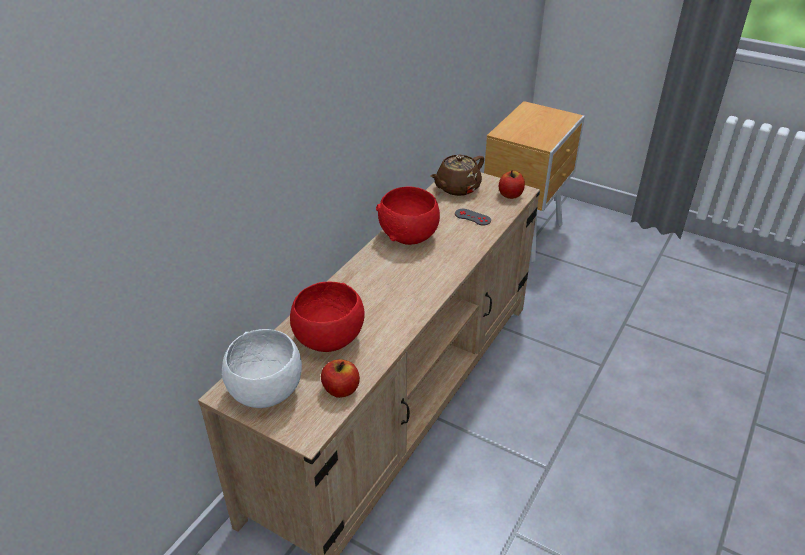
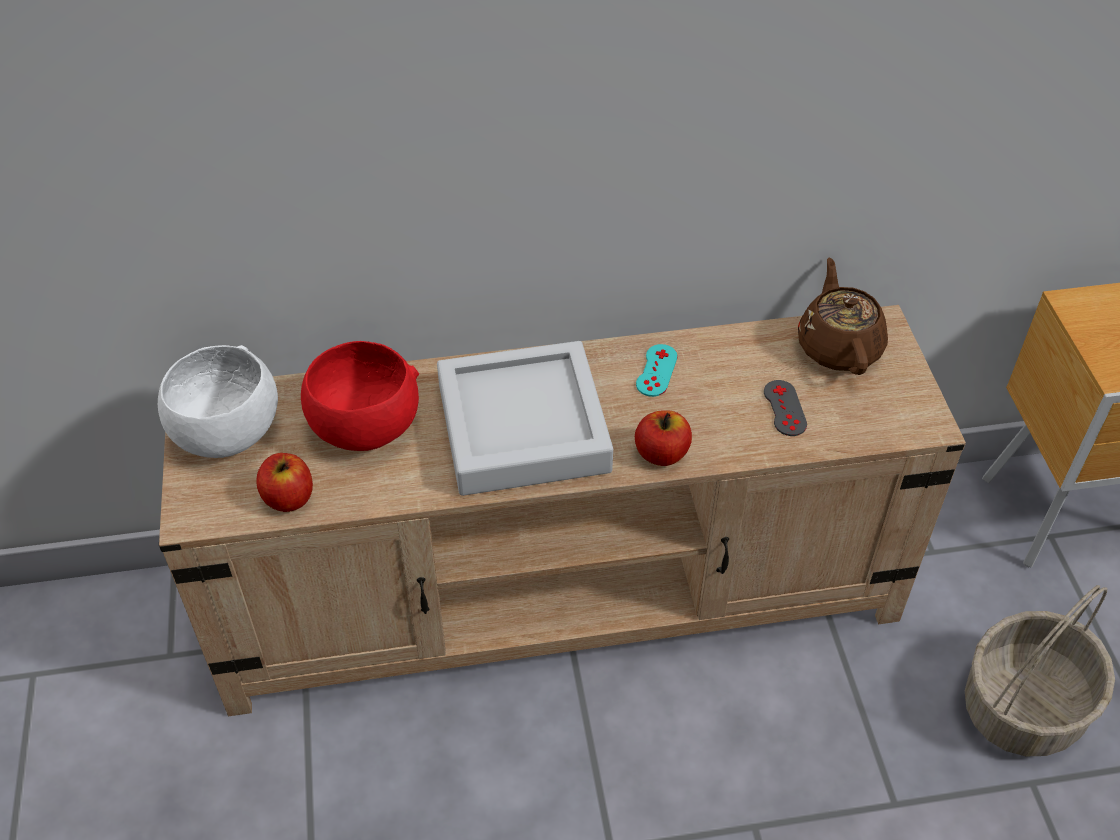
camera: 50 degrees right, 10 degrees up
(394, 289) = (523, 428): none -> grey tray
(410, 236) = (656, 370): red bowl -> turquoise game controller
(457, 188) = (838, 346): brown teapot -> brown teapot turned 75 degrees clockwise
(510, 195) = (900, 417): apple -> apple (661, 454)
(590, 303) = (1023, 705): none -> basket

